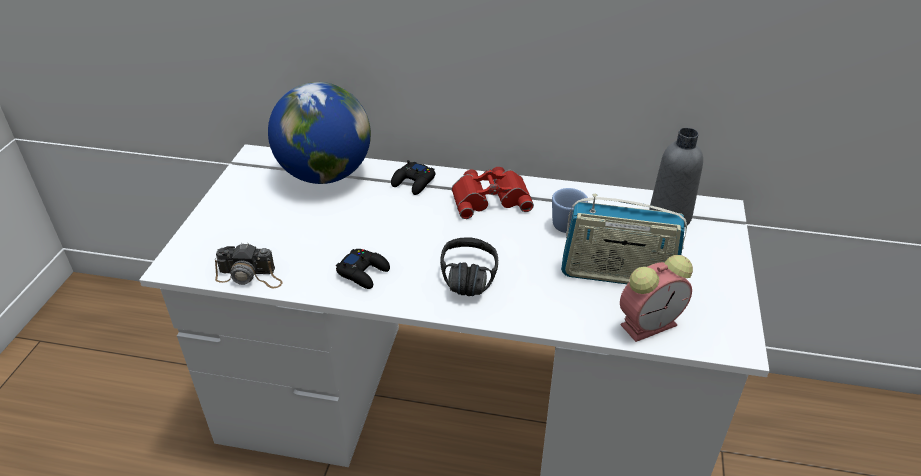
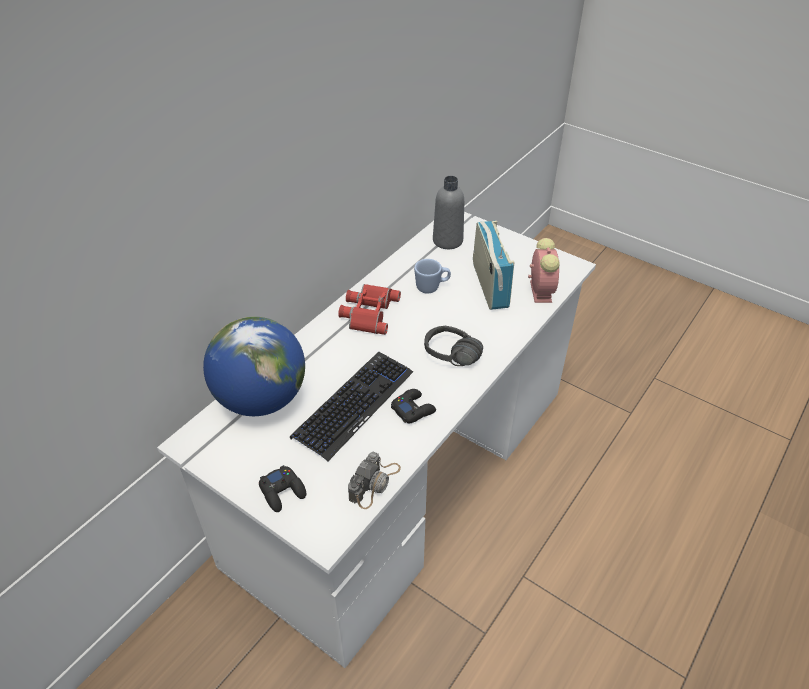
camera: 65 degrees left, 5 degrees up
(348, 230) = (354, 404): none -> keyboard
(414, 182) = (317, 347): black game controller -> black game controller (283, 491)
(617, 274) = (489, 285): radio -> radio turned 45 degrees counterclockwise

